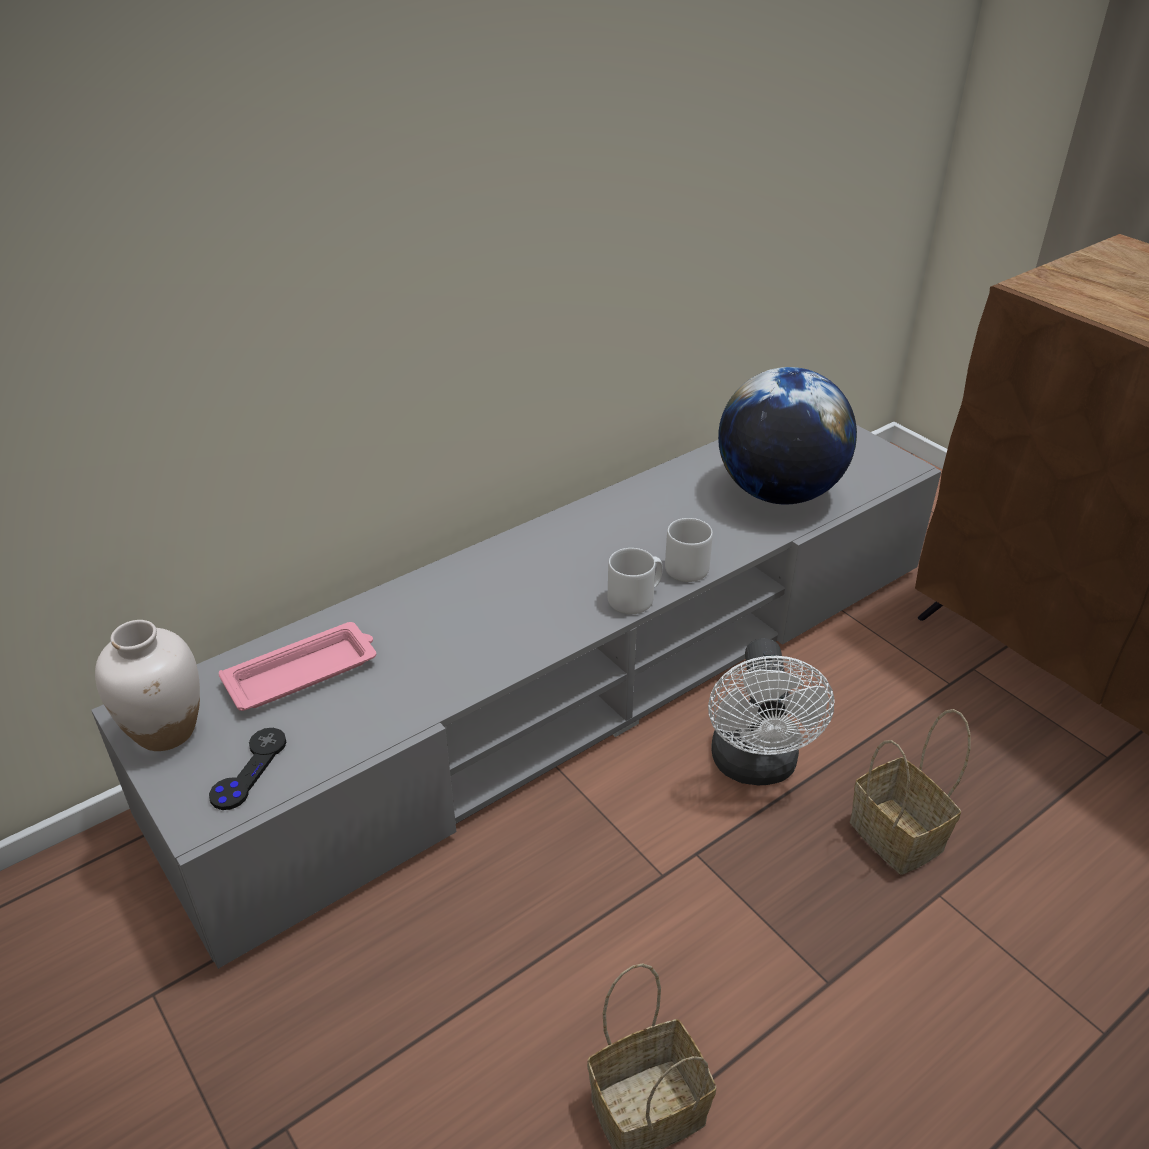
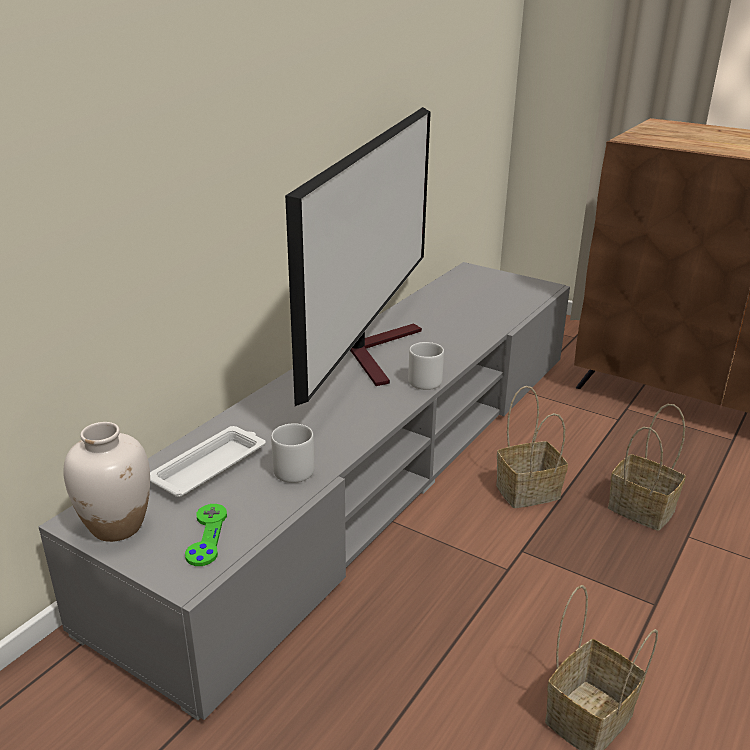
camera: 20 degrees left, 10 degrees down
(249, 770) = (207, 536): black game controller -> green game controller
(304, 672) = (210, 467): pink tray -> white tray
(599, 534) = (376, 350): none -> television
(685, 565) = (448, 357): grey mug -> grey mug (291, 468)
(756, 767) = (529, 490): white fan -> basket
(778, 492) = (479, 310): globe -> none

